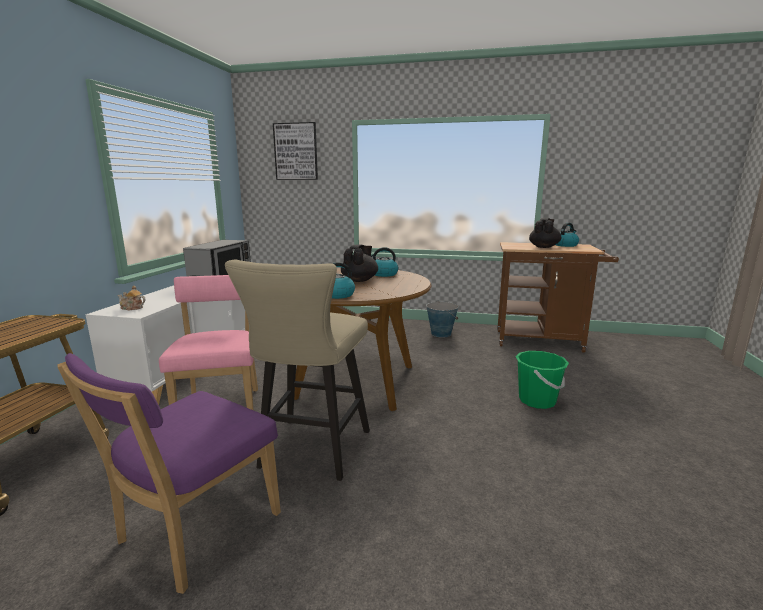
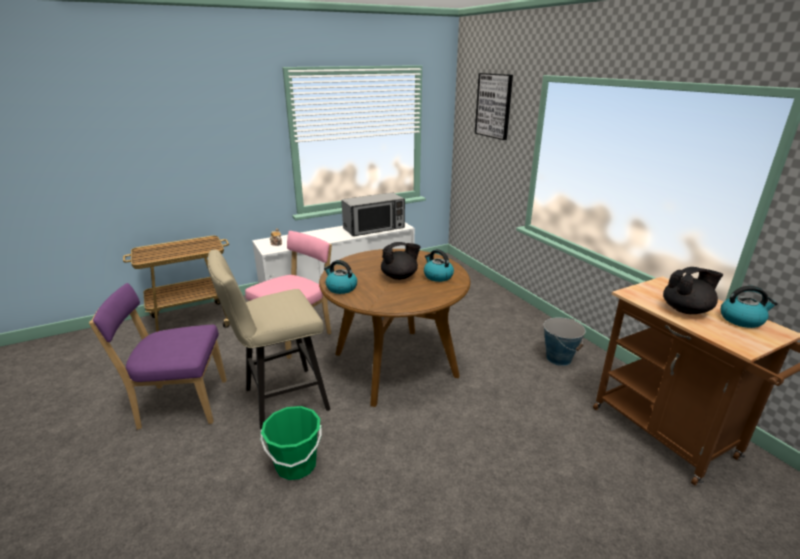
camera: 50 degrees right, 10 degrees up
(537, 401) = (495, 487): green bucket -> green bucket (296, 465)

